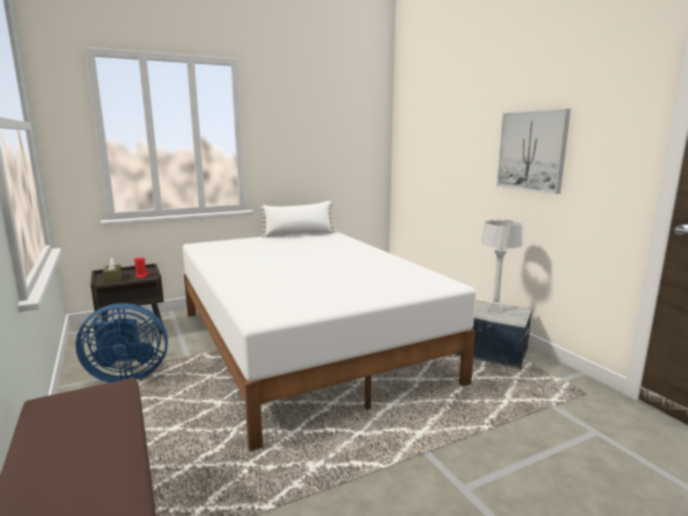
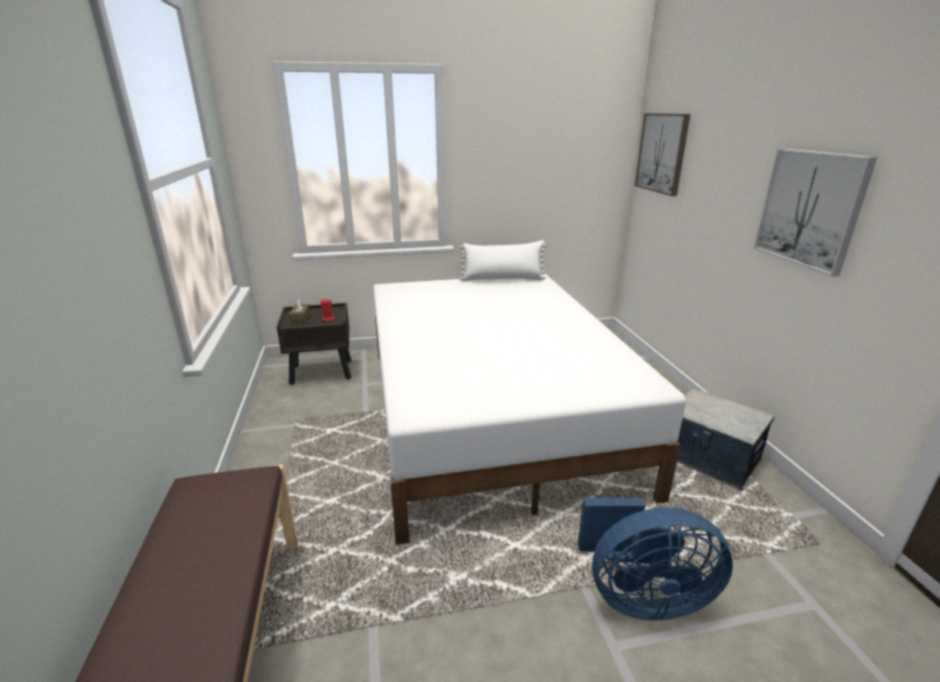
camera: 15 degrees right, 10 degrees up
(127, 376) = (303, 427): blue fan -> blue fan (640, 596)
(414, 130) = (662, 153): none -> picture
(495, 309) = (723, 409): grey table lamp -> none

